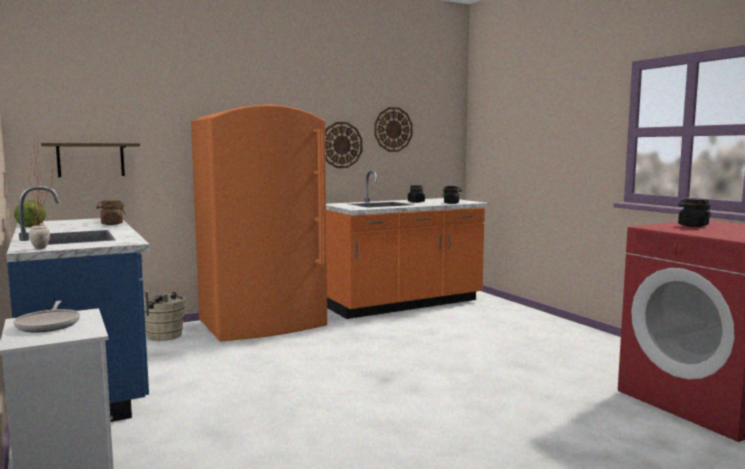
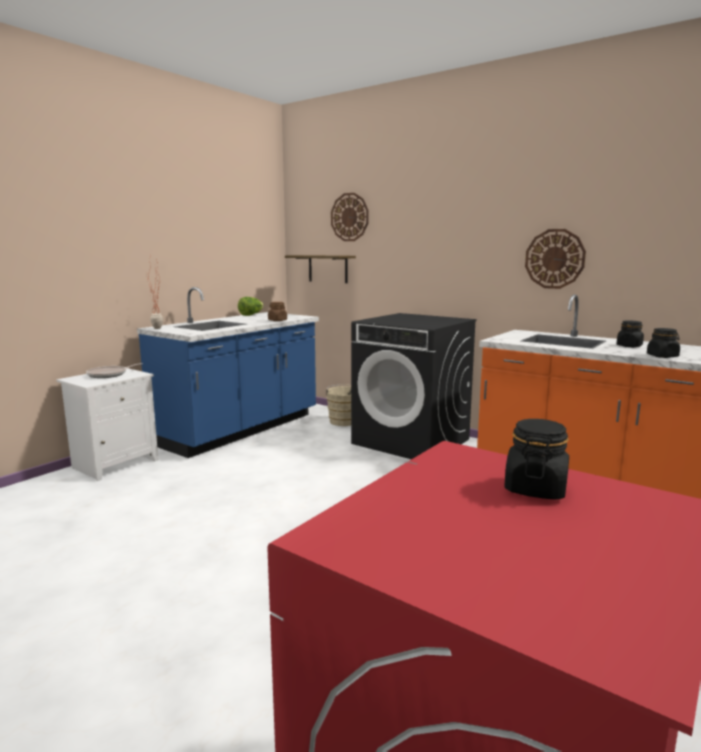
camera: 65 degrees right, 5 degrees up
(263, 325) = (412, 441): orange fridge -> black washing machine
(393, 129) = (642, 236): wall clock -> wall clock (349, 217)

